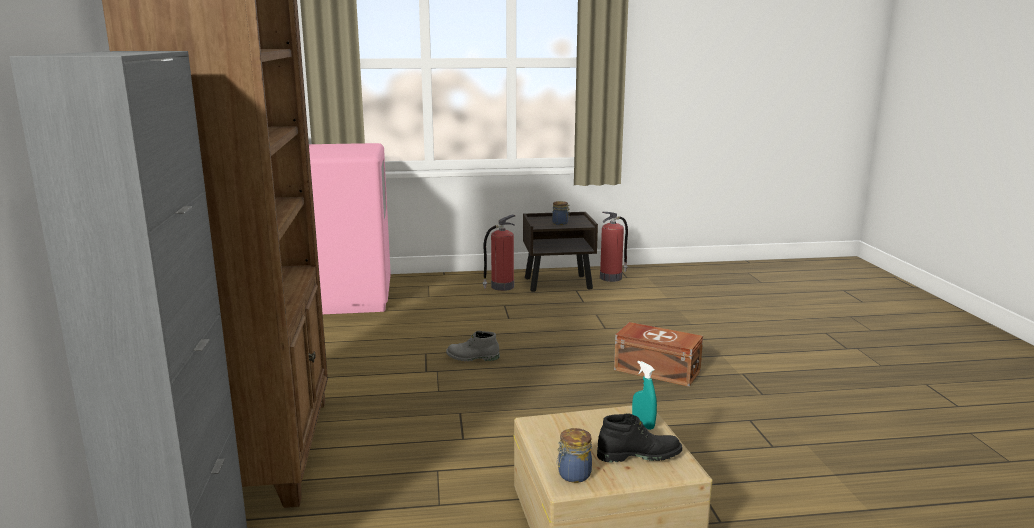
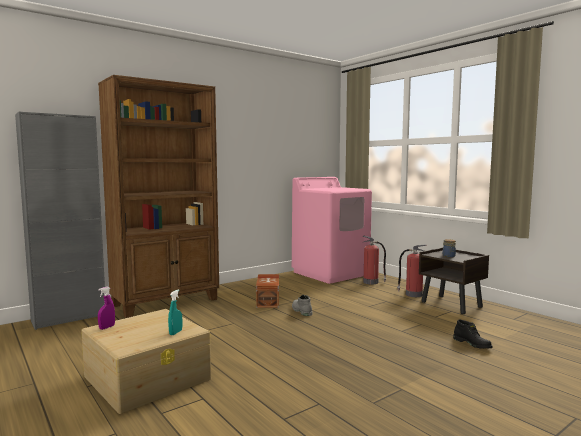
camera: 60 degrees right, 10 degrees down
(573, 475) = (107, 327): jar -> purple spray bottle
(611, 277) = (500, 315): fire extinguisher -> fire extinguisher (371, 282)
(639, 455) = (136, 337): black boot -> black boot (472, 344)
(656, 370) = (358, 357): brown storage box -> brown storage box (268, 300)

